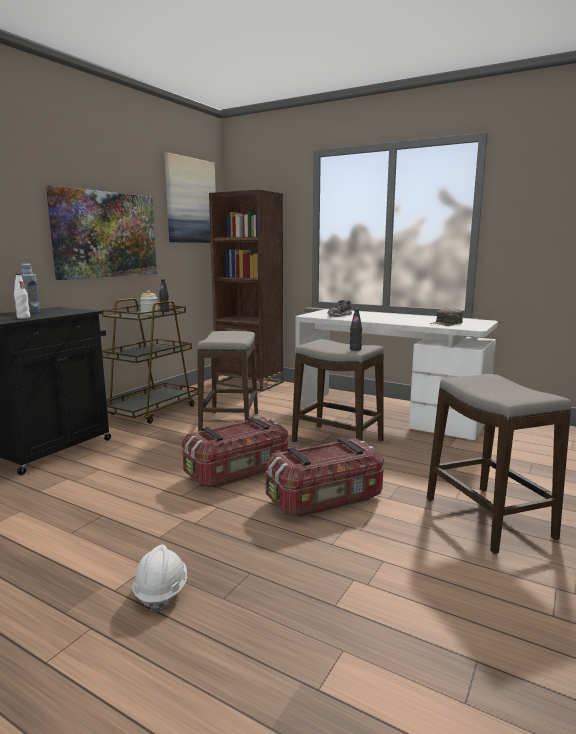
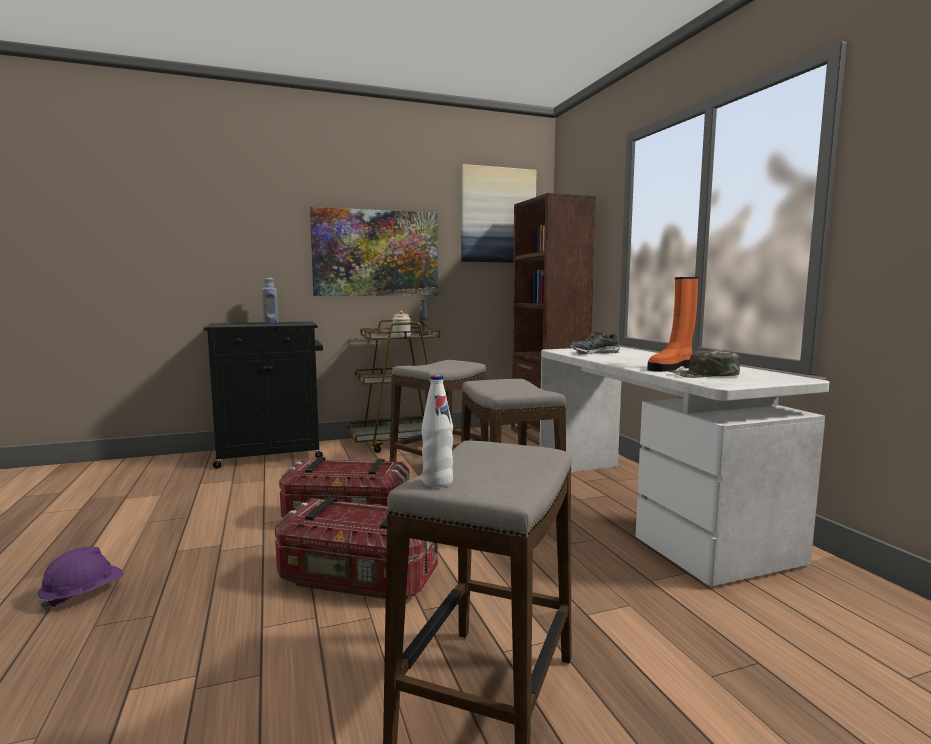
camera: 40 degrees right, 5 degrees down
(23, 317) = (239, 325): white bottle -> white bottle (437, 482)
(161, 591) = (83, 595): white hard hat -> purple hard hat
(355, 349) = (505, 392): black bottle -> none
(418, 321) = (671, 368): none -> orange boot

